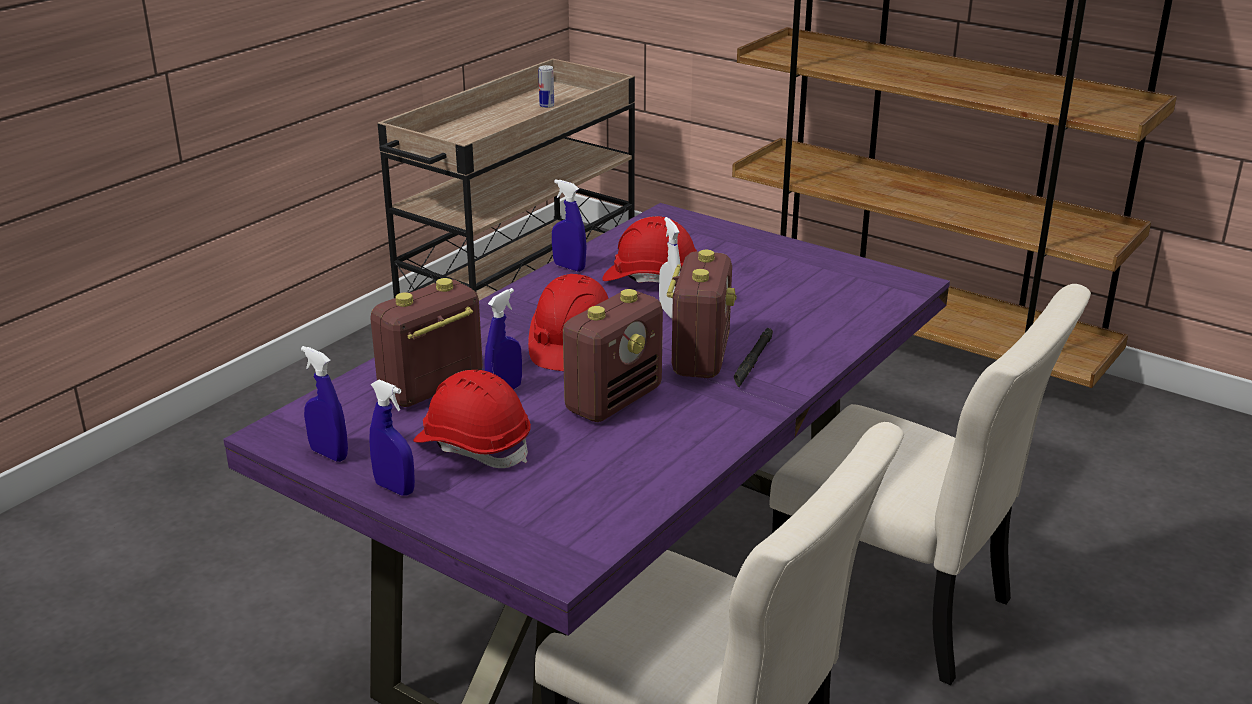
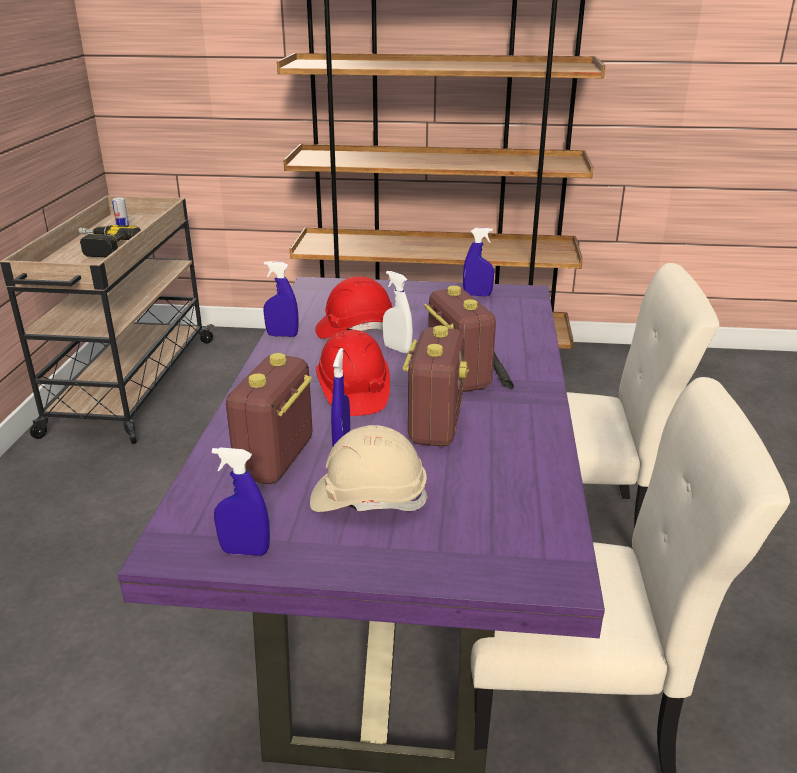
camera: 30 degrees left, 0 degrees up
(395, 488) = (342, 561): blue spray bottle -> blue spray bottle (477, 295)
(473, 446) = (368, 498): red hard hat -> beige hard hat
(504, 123) = (100, 247): none -> power drill

